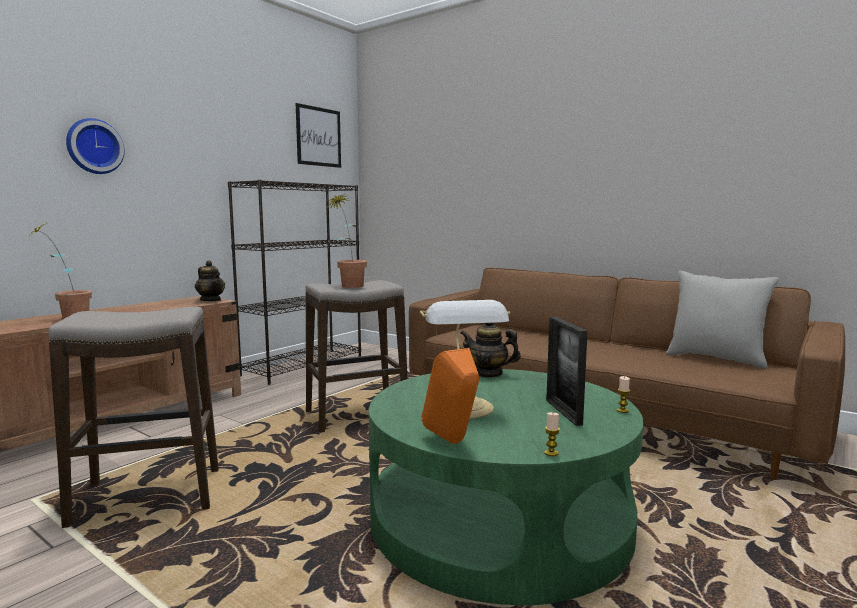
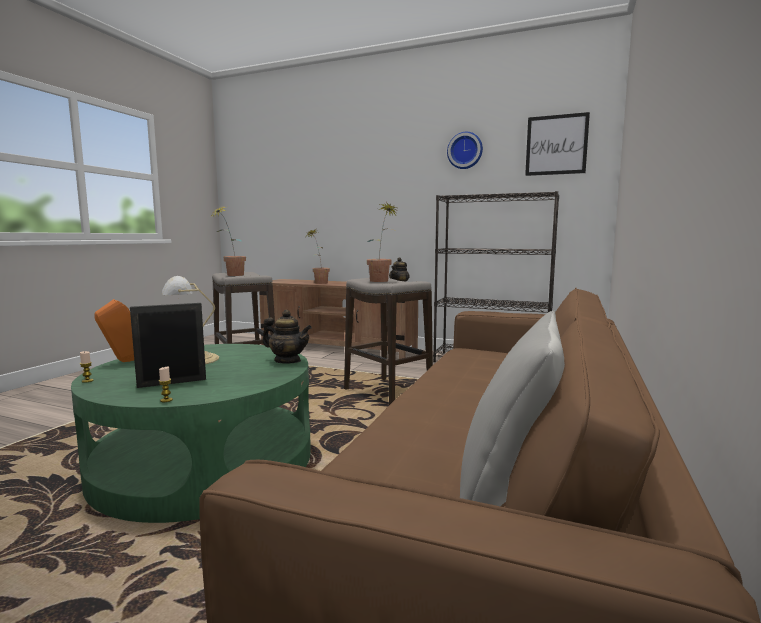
camera: 75 degrees right, 0 degrees up
(94, 146) = (362, 184): wall clock -> wall clock (465, 151)
(137, 318) = (231, 275): none -> potted plant
(488, 373) = (287, 361): teapot -> teapot turned 105 degrees clockwise

